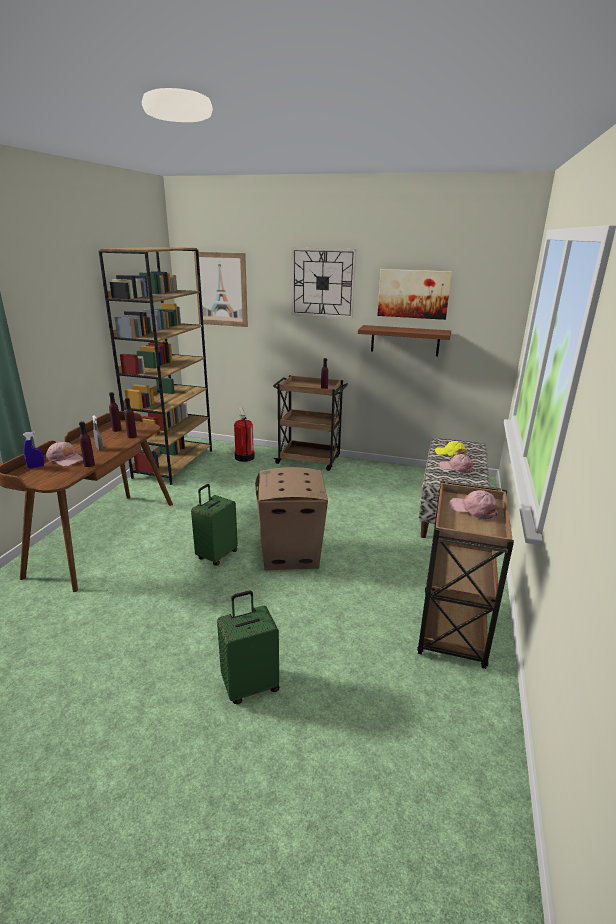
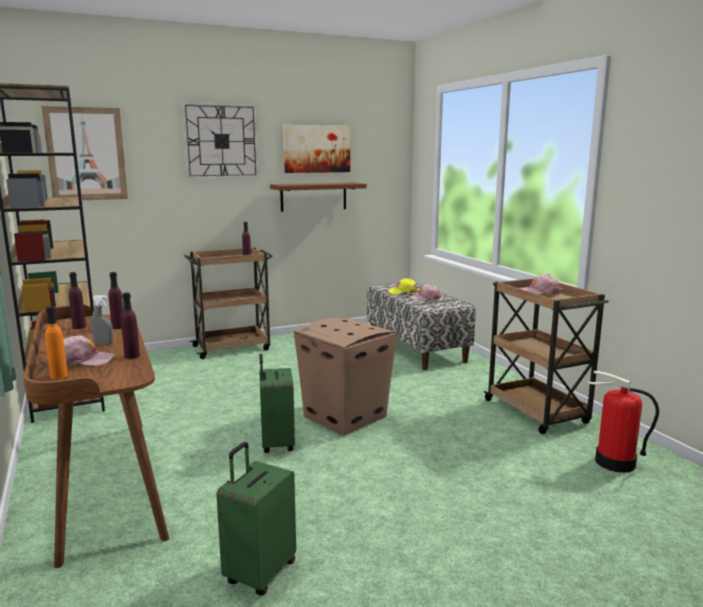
camera: 40 degrees left, 10 degrees down
(36, 467) = (59, 376): blue spray bottle -> orange bottle
(244, 457) = (154, 364): fire extinguisher -> fire extinguisher (614, 463)
(250, 685) = (476, 509): green suitcase -> green suitcase (259, 573)

